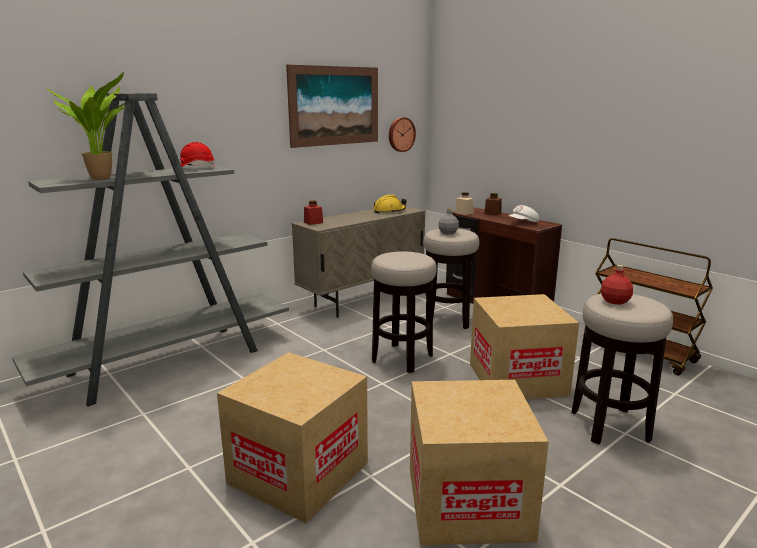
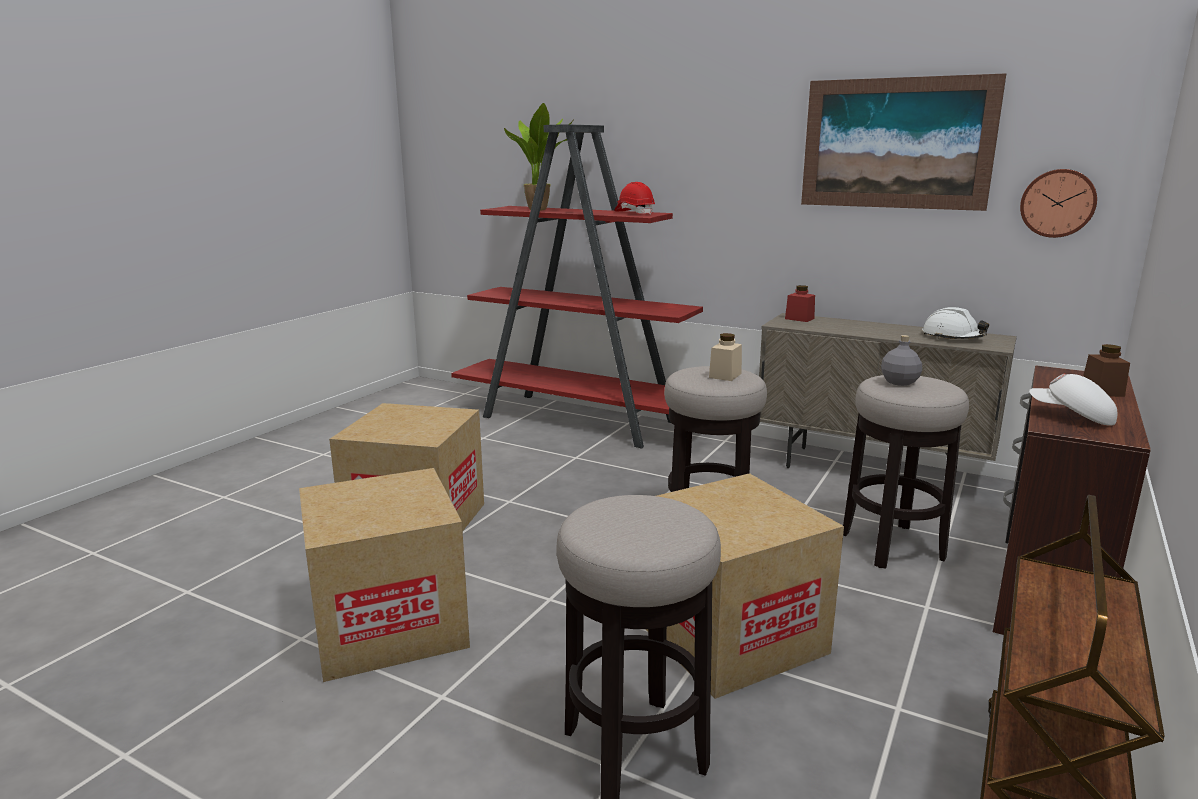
camera: 70 degrees right, 0 degrees up
(169, 362) = (581, 420): grey bookcase -> red bookcase
(389, 211) = (952, 337): yellow hard hat -> white hard hat
(464, 213) = (1052, 373): beige jar -> beige jar (725, 375)
(614, 301) = (632, 508): red bottle -> none

